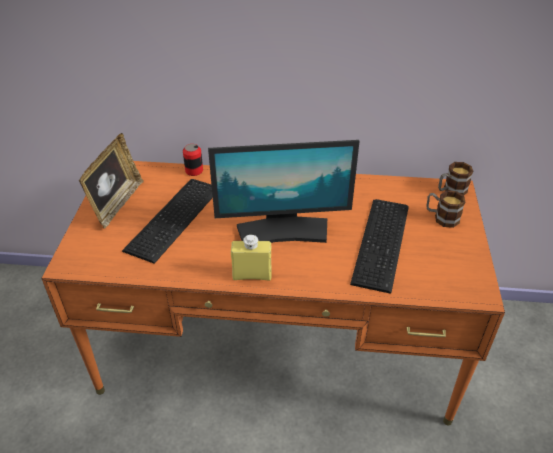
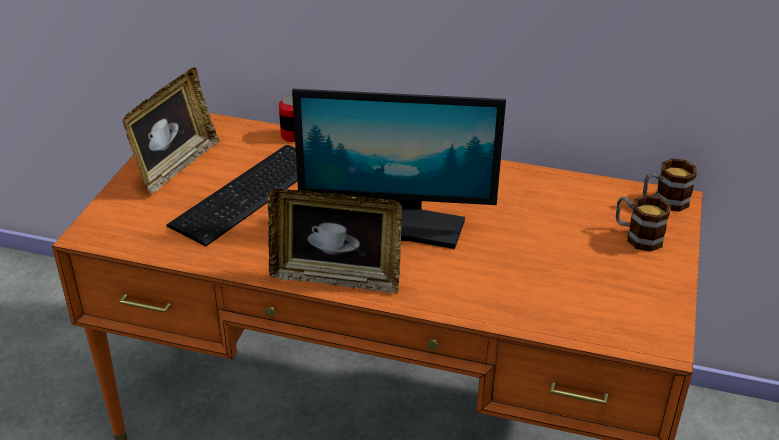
camera: 10 degrees right, 5 degrees down
(252, 275) = (336, 277): yellow bottle -> picture frame
(383, 243) = (539, 259): keyboard -> none

